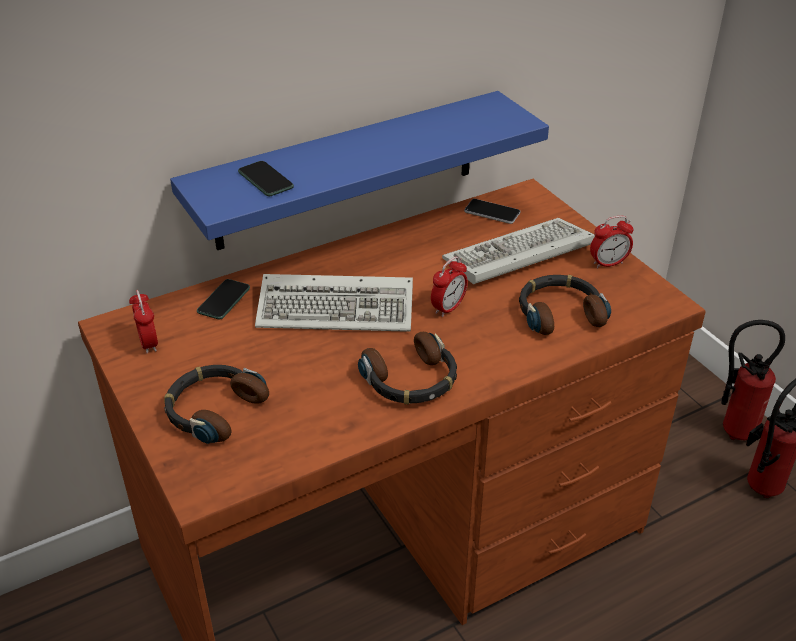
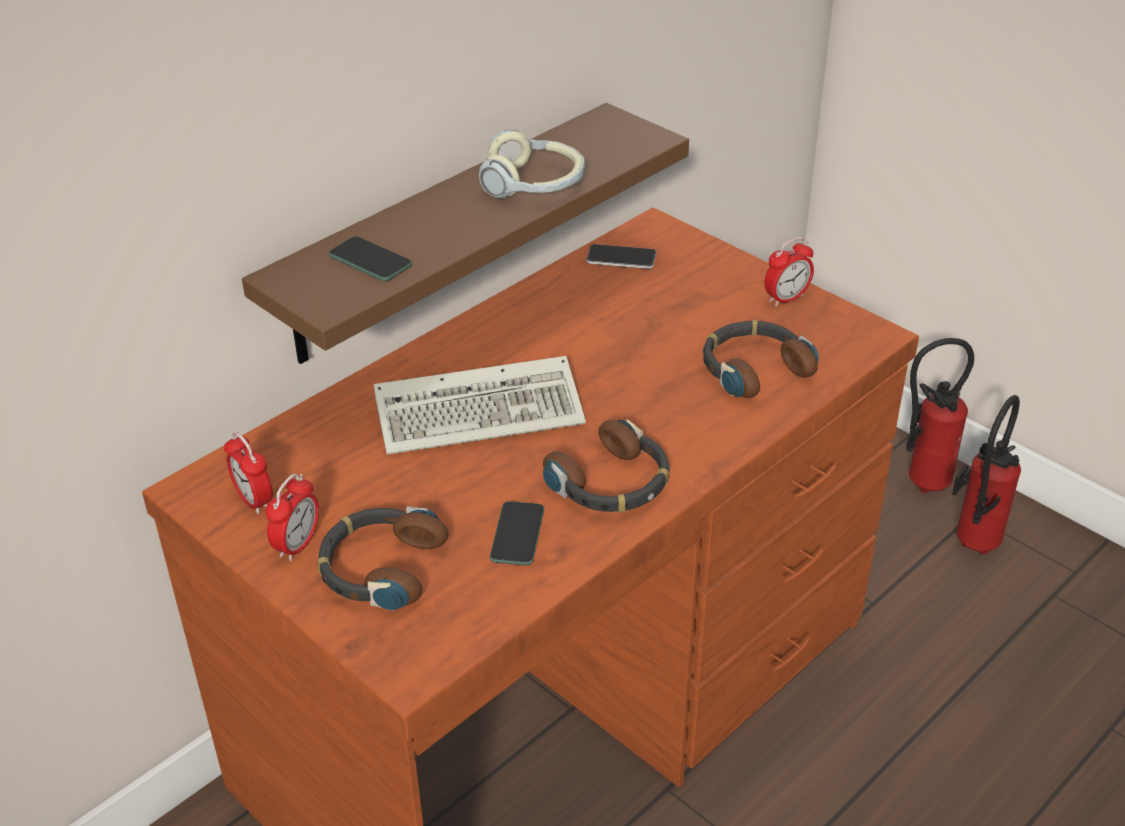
camera: 15 degrees left, 0 degrees up
(224, 300) = (328, 427): phone -> phone (517, 534)
(347, 171) = (444, 233): blue shelf -> brown shelf
(413, 143) = (534, 185): none -> headphones
(448, 308) = (618, 386): alarm clock -> alarm clock (297, 545)
(516, 257) = (674, 309): keyboard -> none

